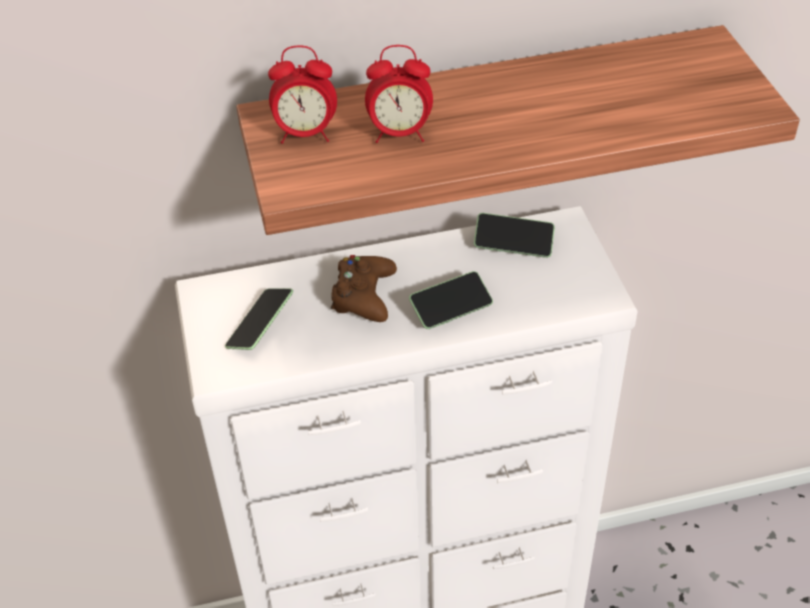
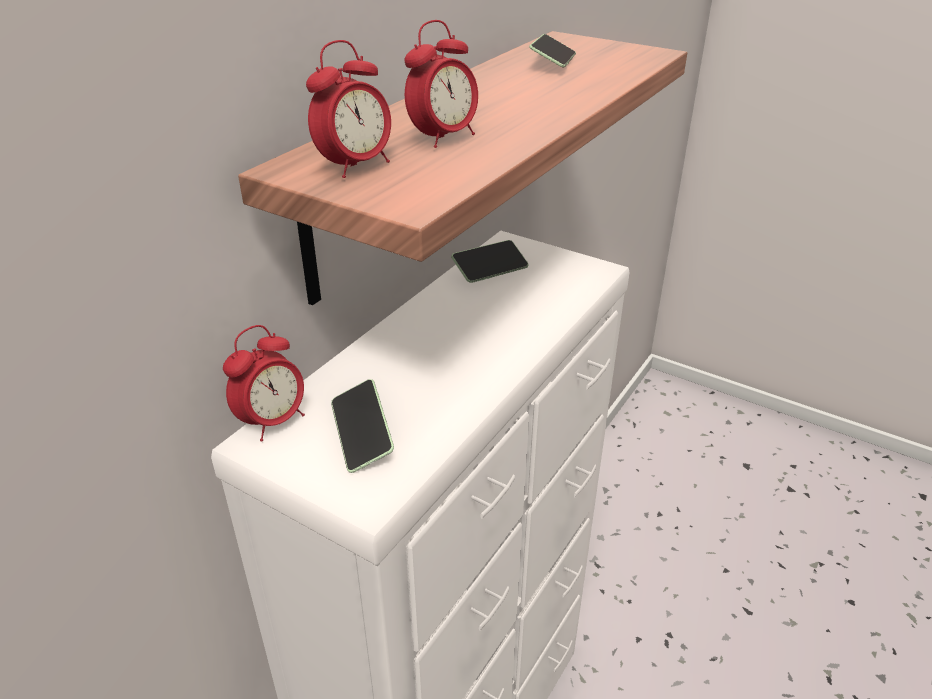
camera: 45 degrees left, 10 degrees down
(225, 283) = (273, 422): none -> alarm clock
(363, 296) = (424, 361): brown game controller -> none
(451, 308) = (508, 332): phone -> phone (552, 62)

